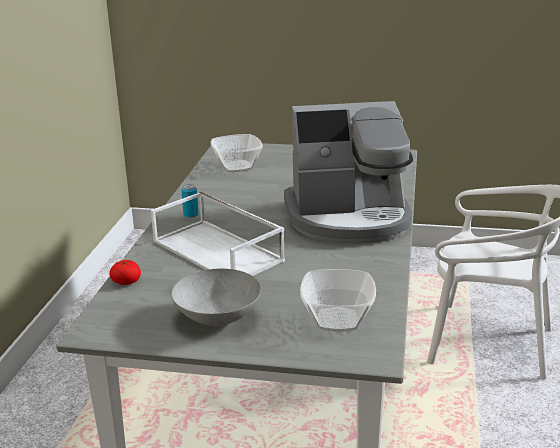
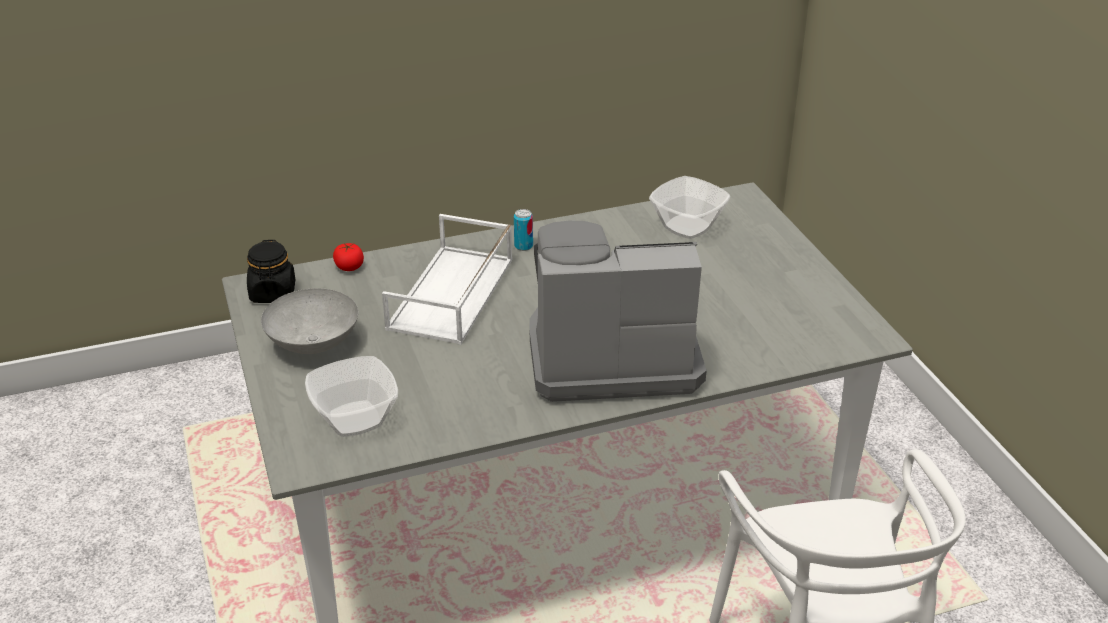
camera: 60 degrees right, 10 degrees up
(119, 323) = (273, 293): none -> black jar
(349, 218) = (610, 355): coffee machine -> coffee machine turned 120 degrees clockwise

